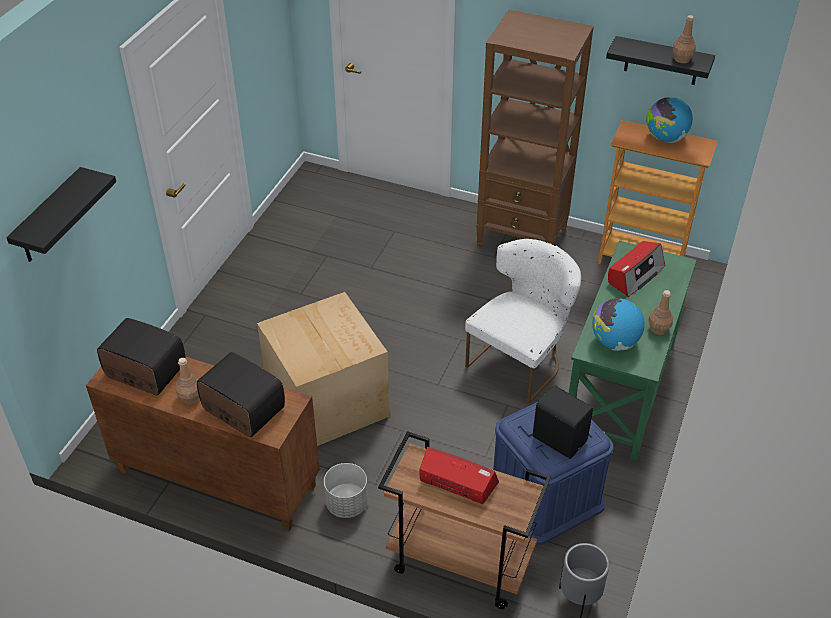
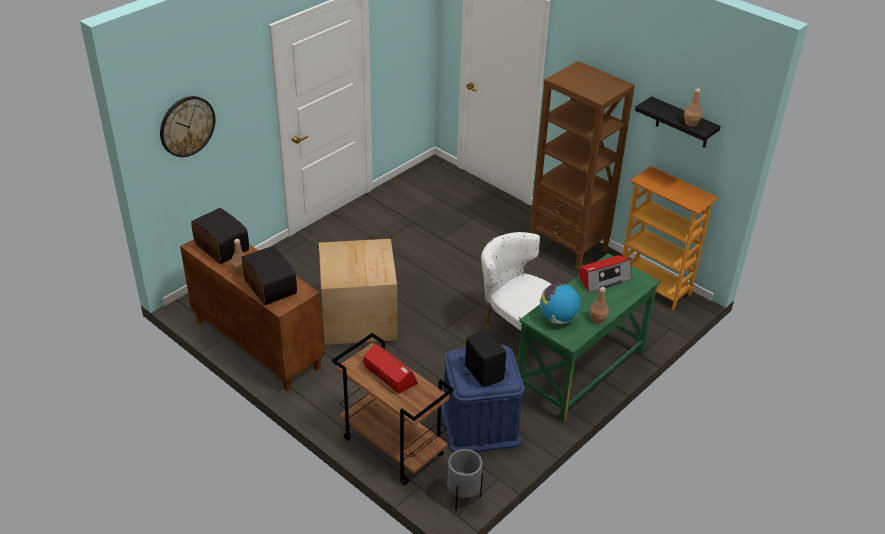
camera: 20 degrees right, 5 degrees down
(49, 218) = (187, 126): black shelf -> wall clock
(346, 504) = (335, 386): grey planter -> none
(520, 361) = (515, 330): white chair -> white chair turned 105 degrees counterclockwise
(665, 138) = (677, 186): globe -> none

